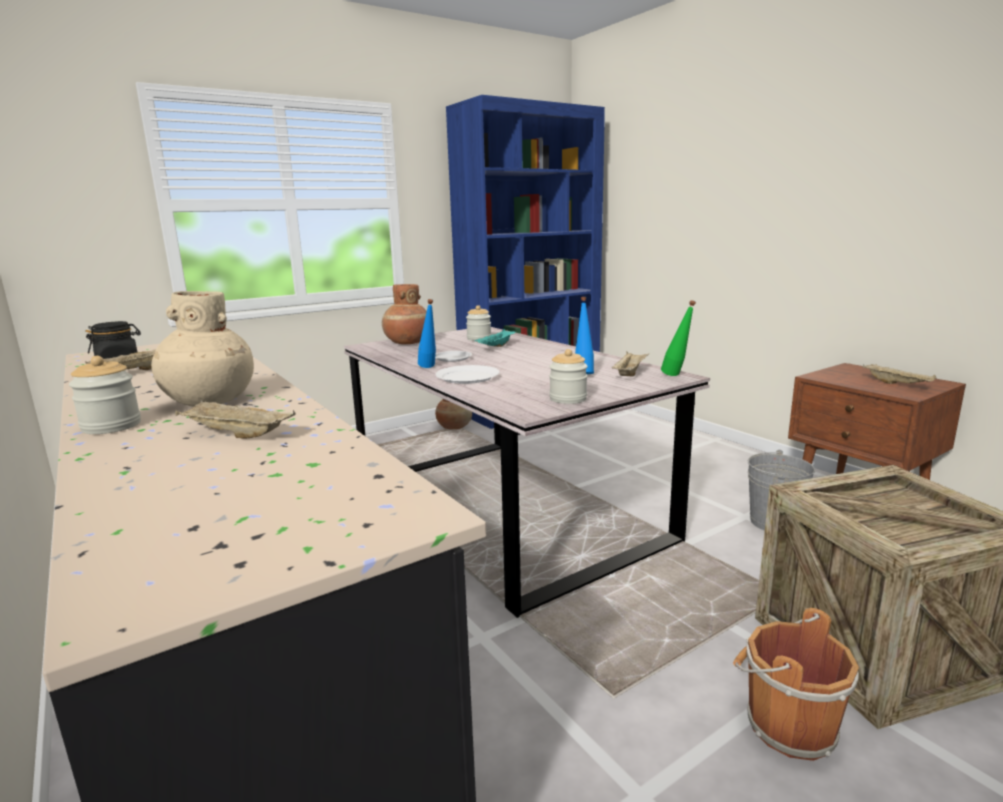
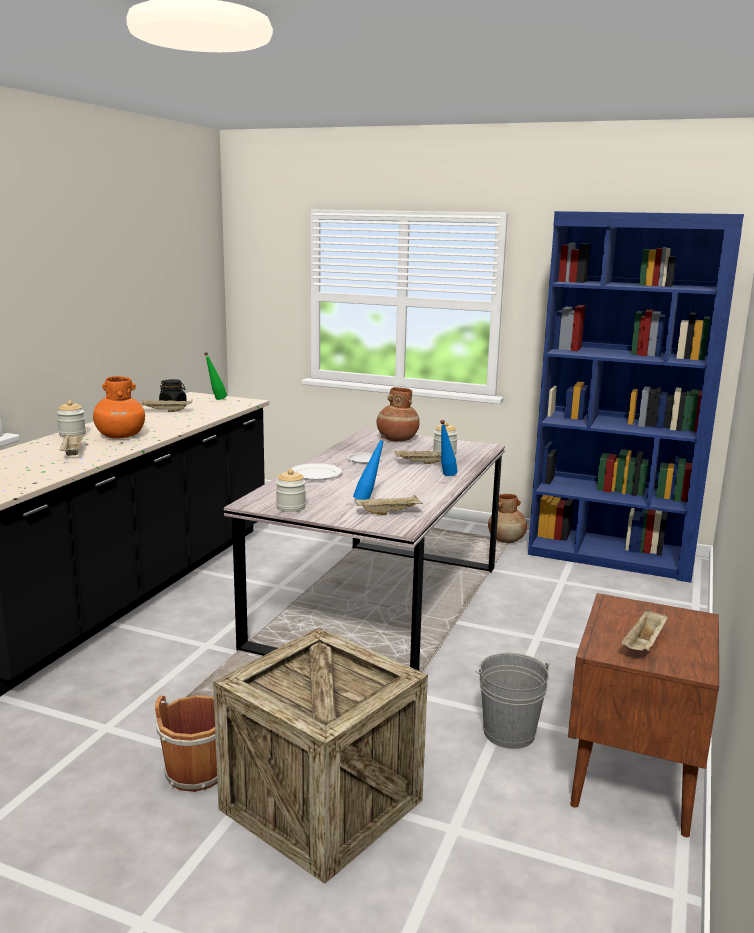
camera: 55 degrees right, 0 degrees up
(209, 401) = (120, 436): beige vase -> orange vase
(429, 368) = (327, 461): blue bottle -> blue bottle (446, 476)
(496, 347) = (421, 463): turquoise tray -> beige tray
(676, 376) = (400, 527): green bottle -> green bottle (216, 400)

